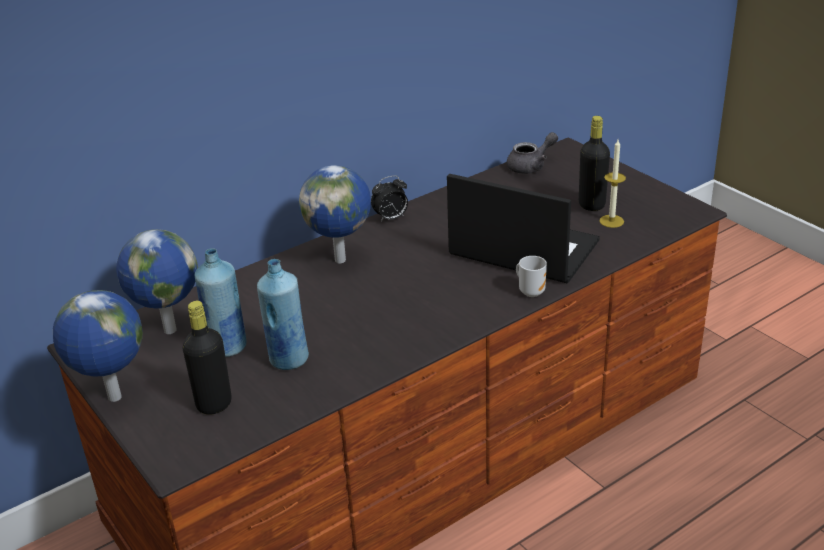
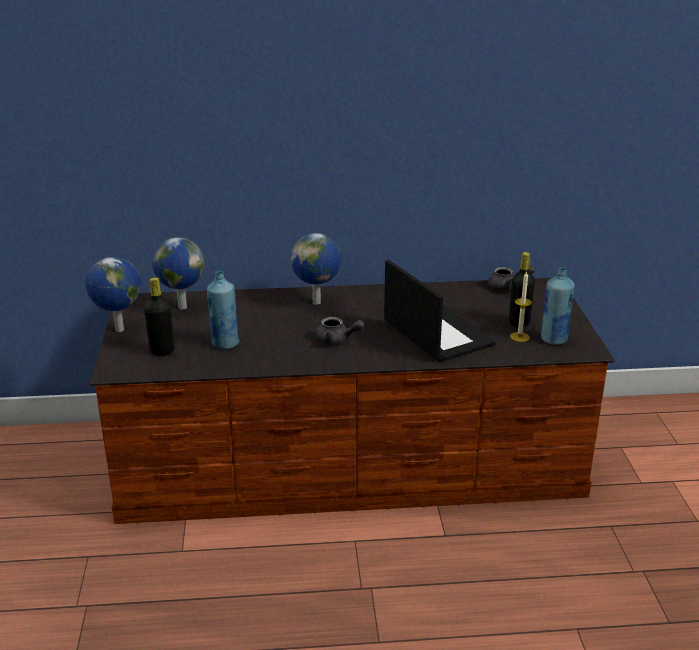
camera: 30 degrees right, 5 degrees down
(227, 347) = (201, 326): blue bottle -> blue bottle (553, 339)
(391, 218) = (375, 289): alarm clock -> none
(422, 300) = (337, 340): none -> grey teapot
(531, 291) = (410, 358): mug -> none

